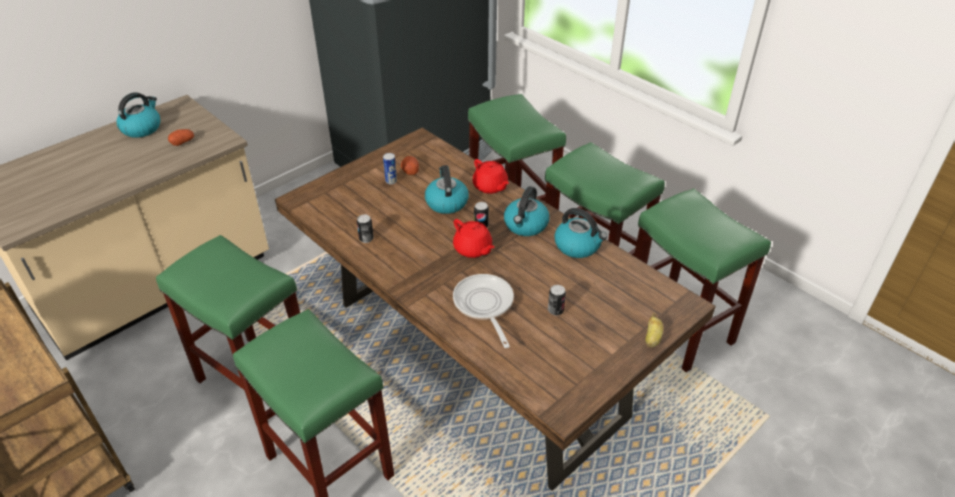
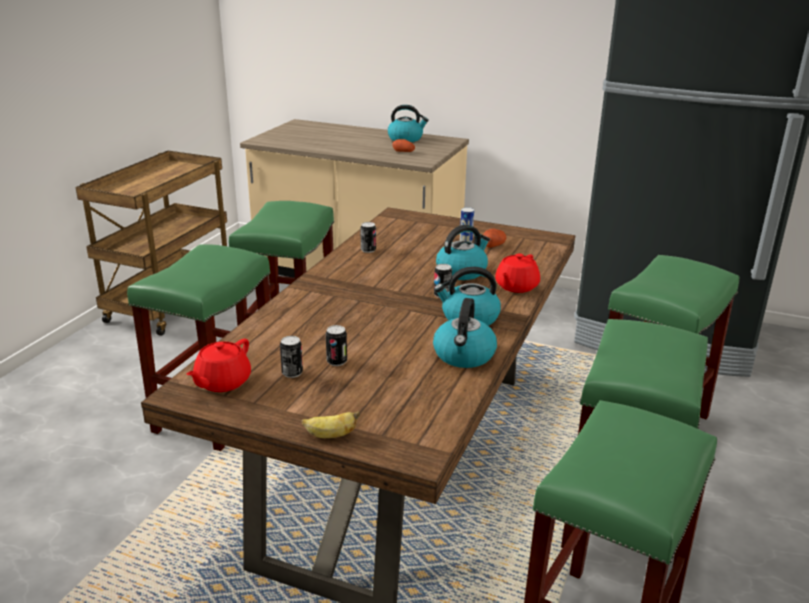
camera: 65 degrees right, 15 degrees down
(473, 249) = (399, 299): red teapot -> red teapot (222, 382)
(484, 306) = (315, 321): frying pan -> none
(561, 339) = (292, 373): none -> can

